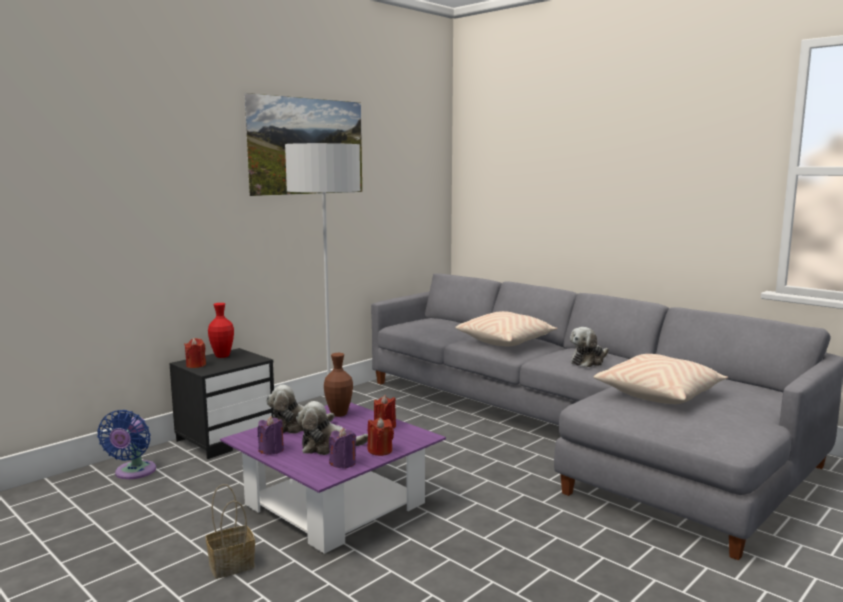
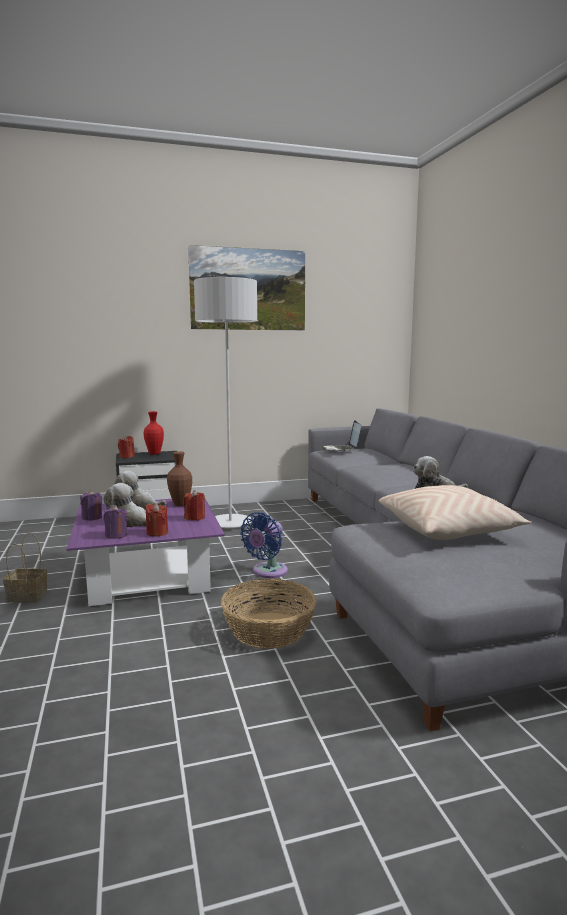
camera: 30 degrees right, 0 degrees up
(133, 473) = (68, 527): blue fan -> blue fan (267, 572)
(419, 323) = (342, 449): none -> laptop
(506, 341) = (389, 470): beige pillow -> none
(529, 523) = (269, 630): none -> basket

